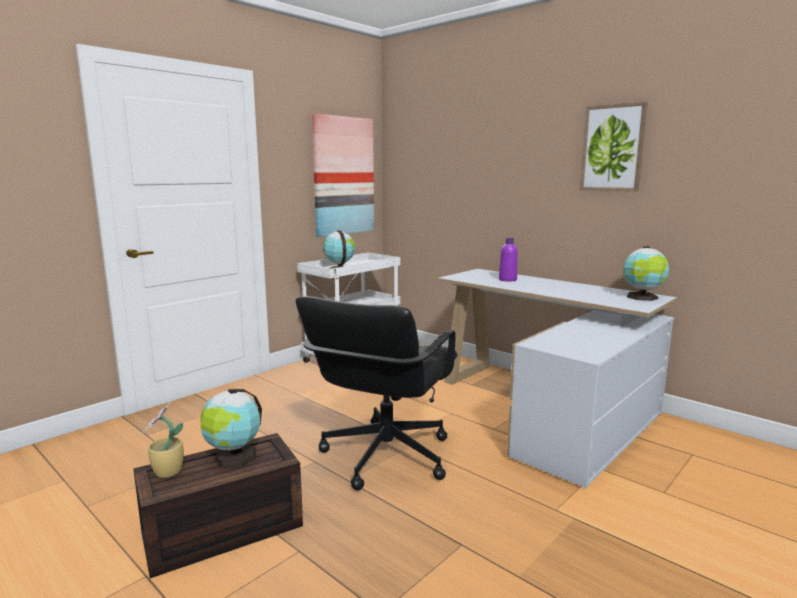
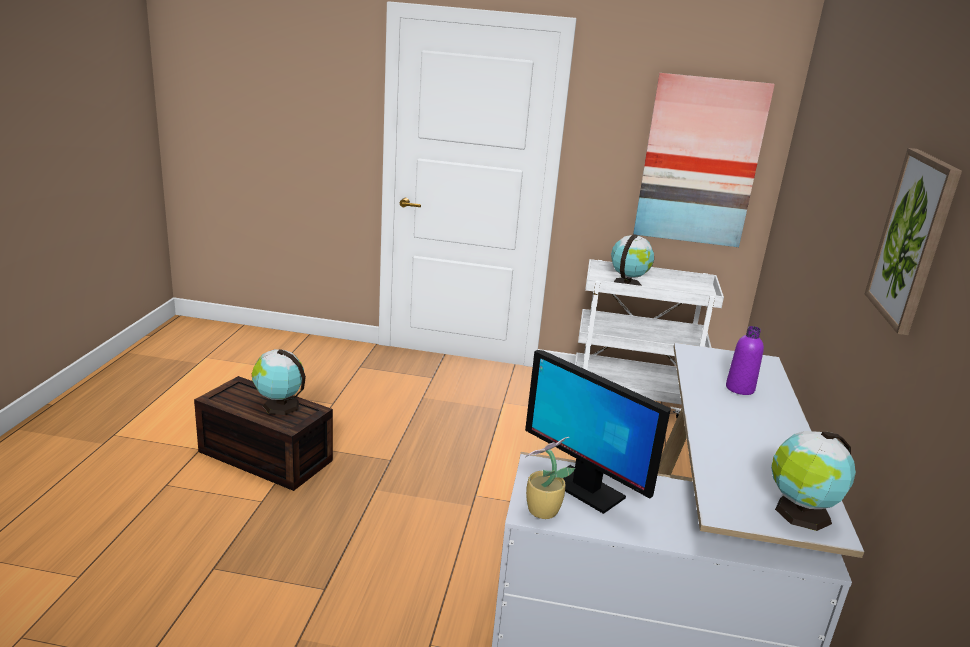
camera: 55 degrees right, 10 degrees up
(167, 472) = (240, 389): potted plant -> potted plant (541, 511)
(384, 456) = (435, 495): black office chair -> none
(569, 339) = (585, 489): none -> monitor

